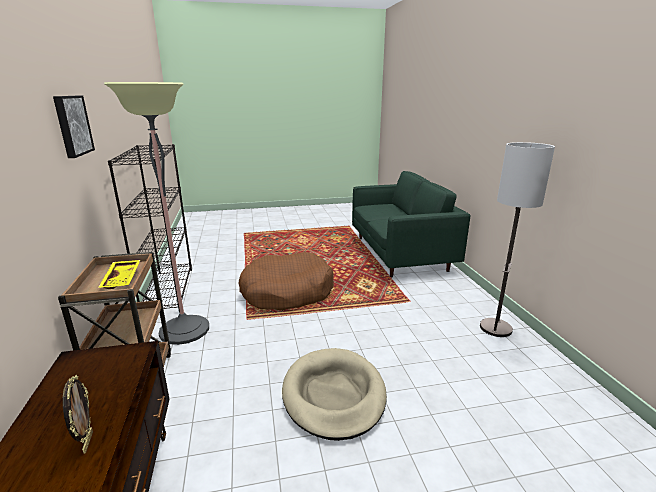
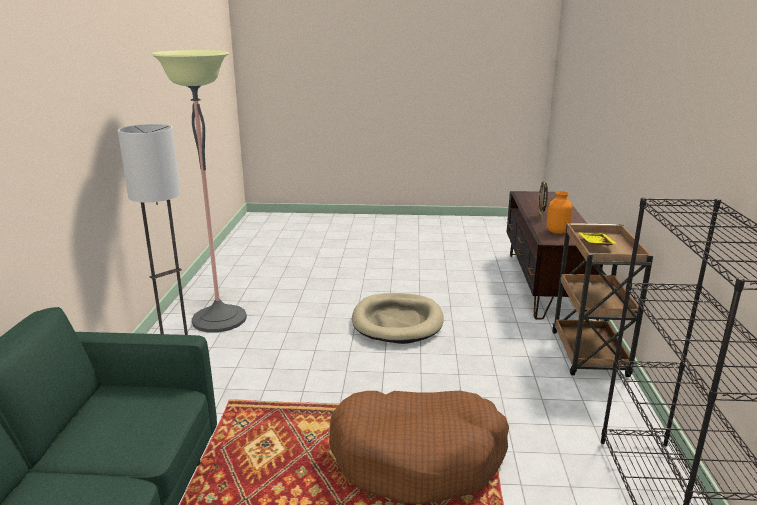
camera: 165 degrees left, 0 degrees up
(72, 125) = (700, 119): picture -> none
(102, 380) = (557, 231): none -> orange vase
(184, 330) = (573, 407): floor lamp -> floor lamp (219, 319)

